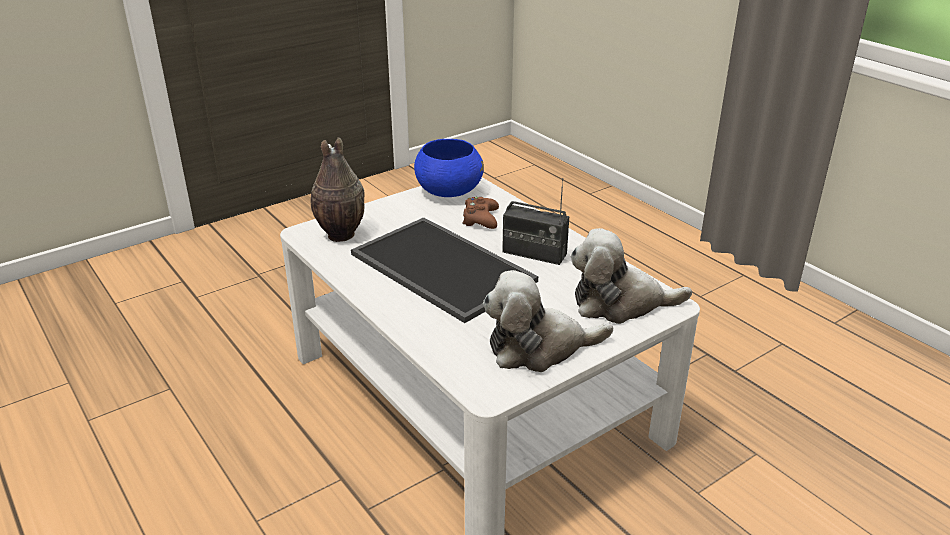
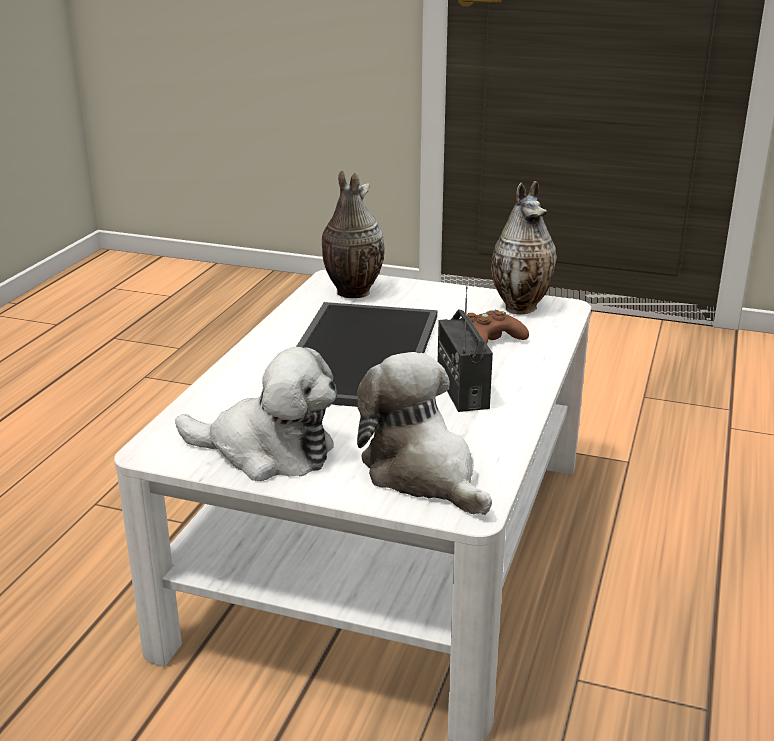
camera: 55 degrees right, 5 degrees down
(448, 192) = (521, 307): blue bowl -> vase
(539, 348) = (267, 452): plush toy -> plush toy turned 150 degrees clockwise

